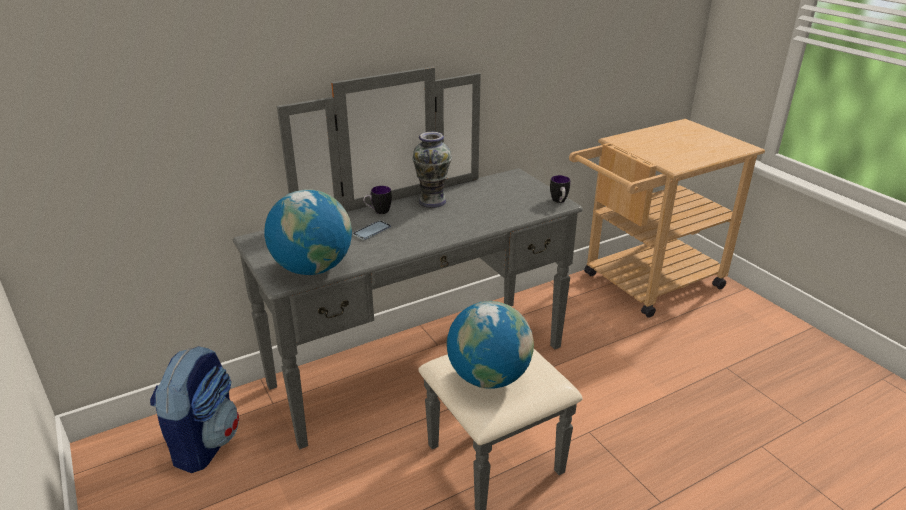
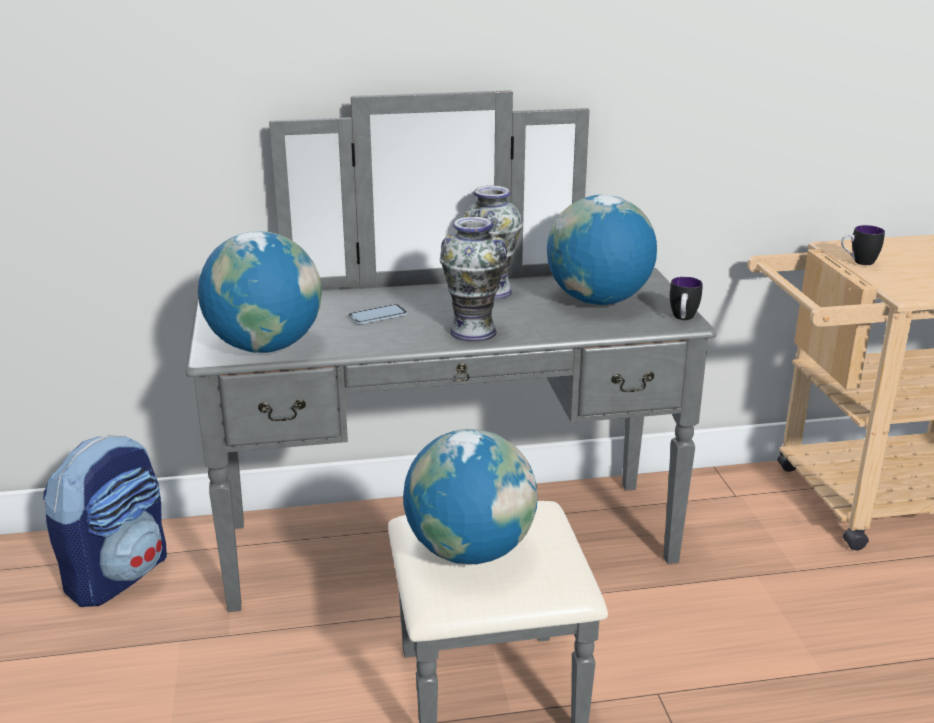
camera: 20 degrees right, 5 degrees down
(378, 212) = (405, 294): mug -> mug (858, 262)
(442, 232) = (473, 331): none -> vase
(502, 197) = (598, 300): none -> globe

